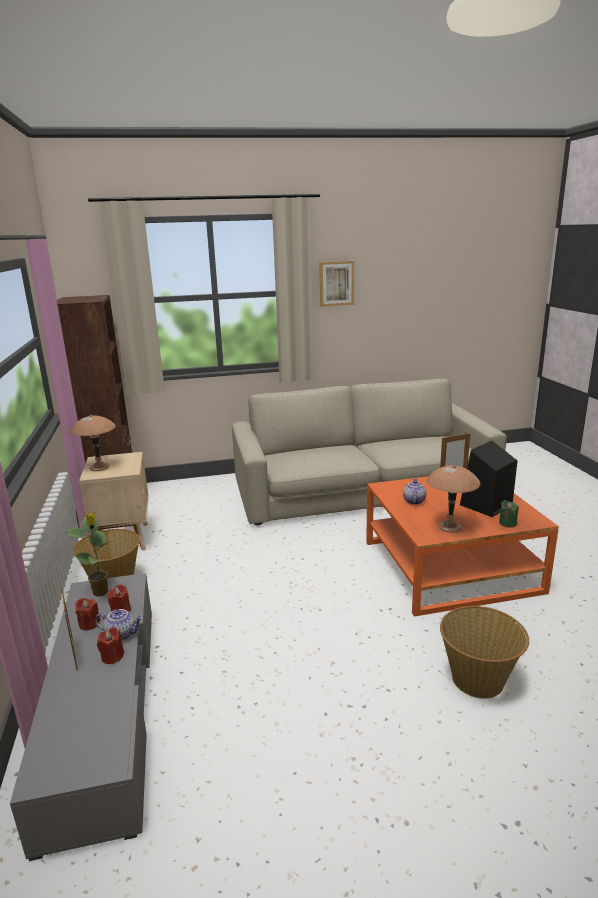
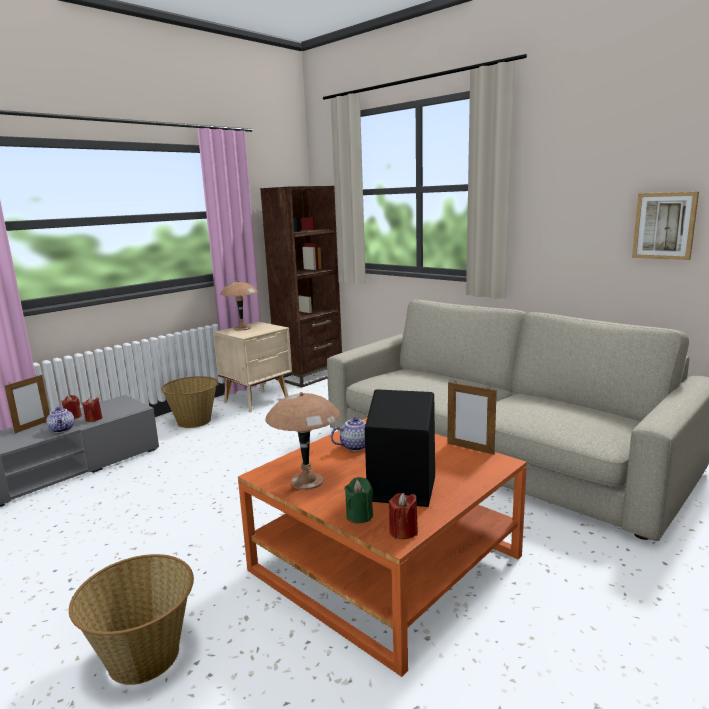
camera: 55 degrees right, 5 degrees down
(101, 592) = (116, 406): potted plant -> none
(112, 657) = (33, 436): red candle -> red candle (403, 531)
(336, 283) = (552, 174): picture -> picture (664, 226)

